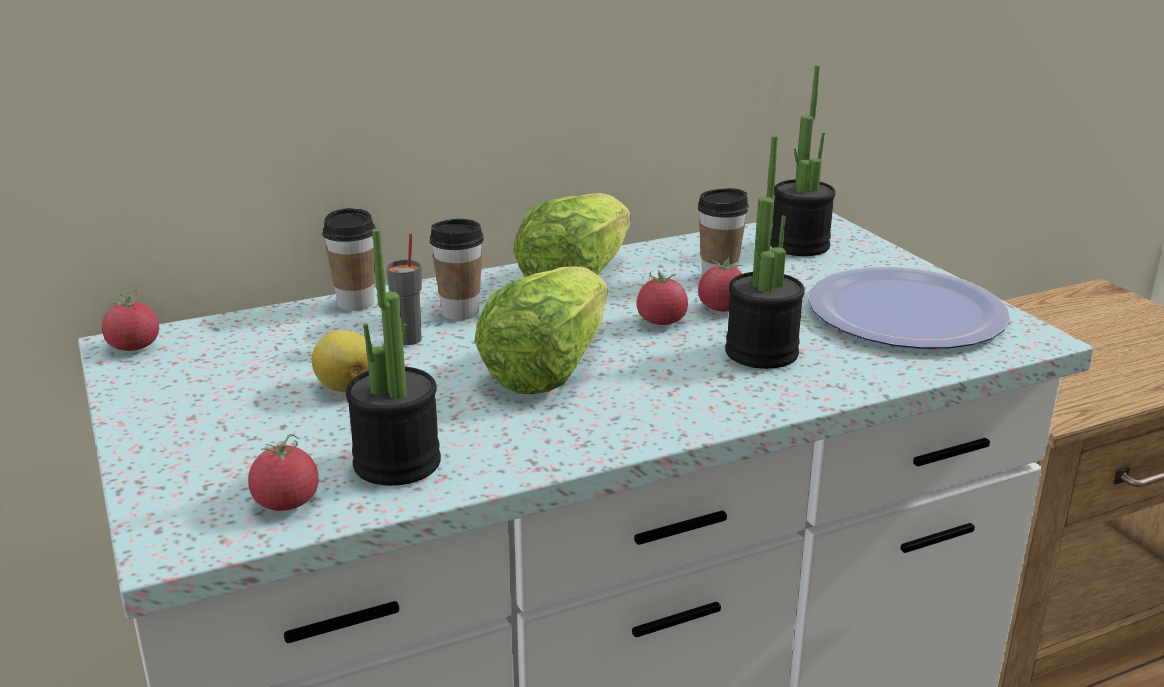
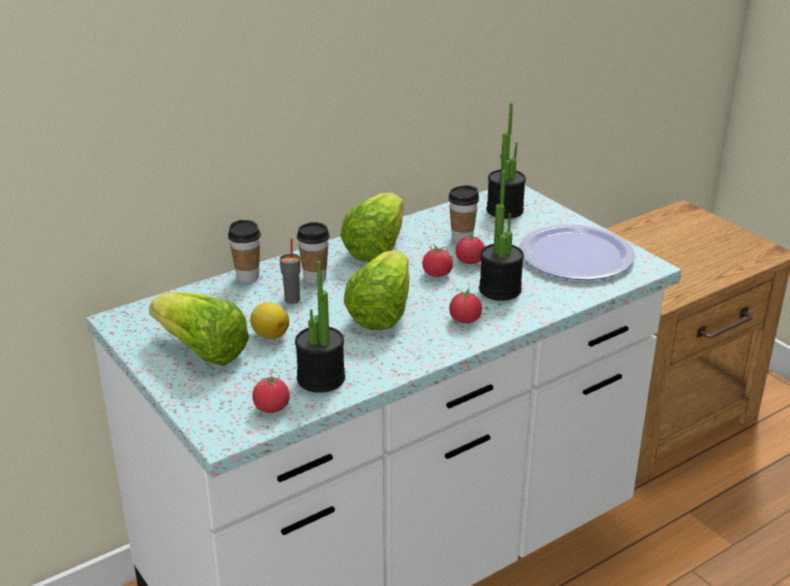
camera: 10 degrees left, 5 degrees up
(134, 347) = (126, 320): tomato -> tomato (465, 319)
(222, 401) = (202, 351): none -> lettuce

